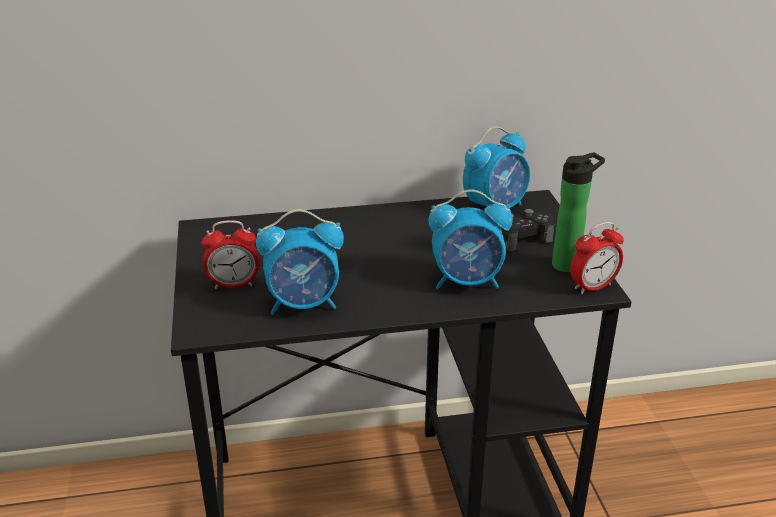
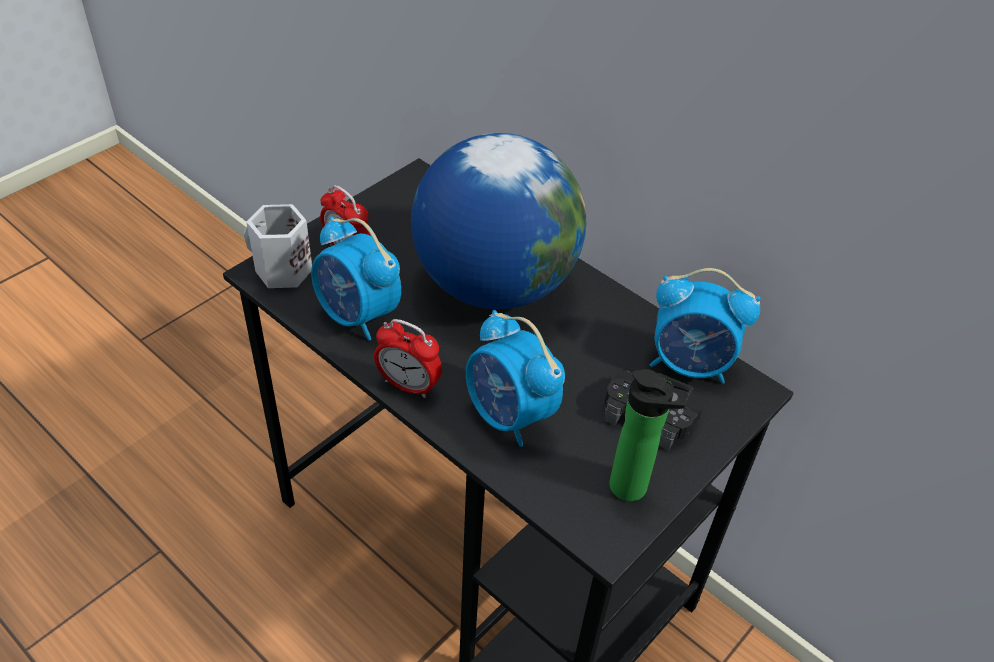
camera: 50 degrees right, 15 degrees up
(210, 320) = (280, 271): none -> white mug
(346, 241) = (494, 284): none -> globe
(592, 287) = (605, 532): alarm clock -> alarm clock (408, 385)

